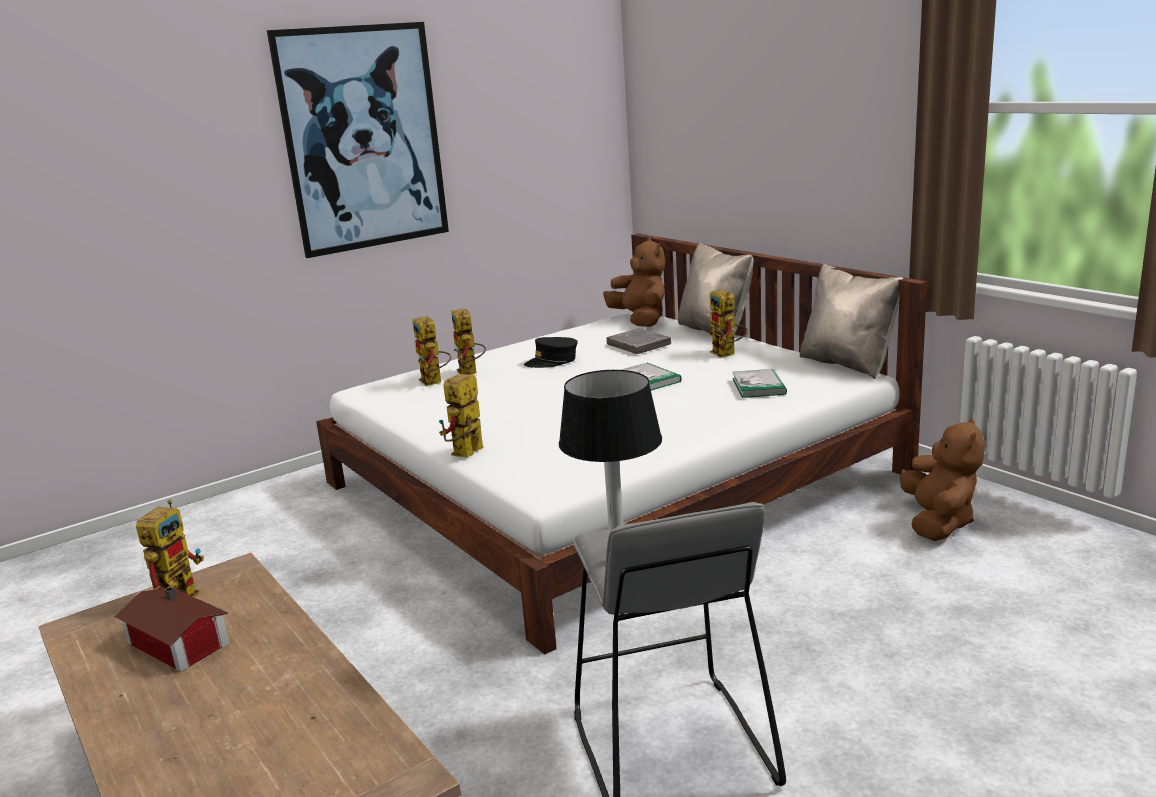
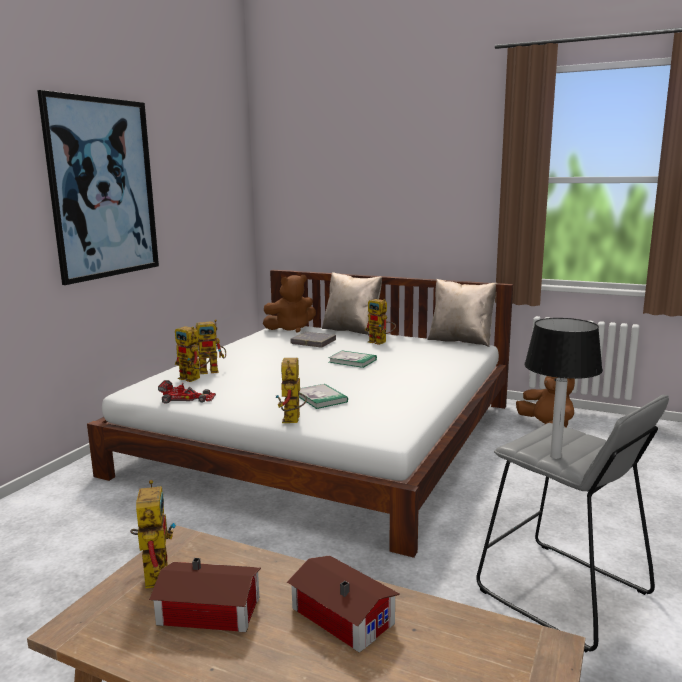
camera: 30 degrees left, 5 degrees down
(274, 681) = (342, 613): none -> toy house
(399, 407) = (187, 398): none -> toy car
(470, 373) = (213, 370): toy robot -> toy robot turned 60 degrees counterclockwise
(552, 361) = (266, 357): black cap -> none
(640, 320) = (291, 329): brown plush toy -> brown plush toy turned 120 degrees clockwise
(758, 386) = (430, 357): book -> book (321, 398)

